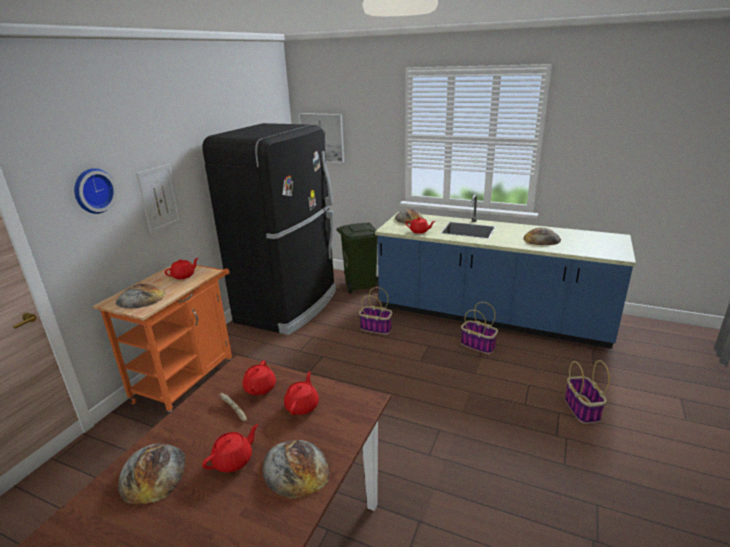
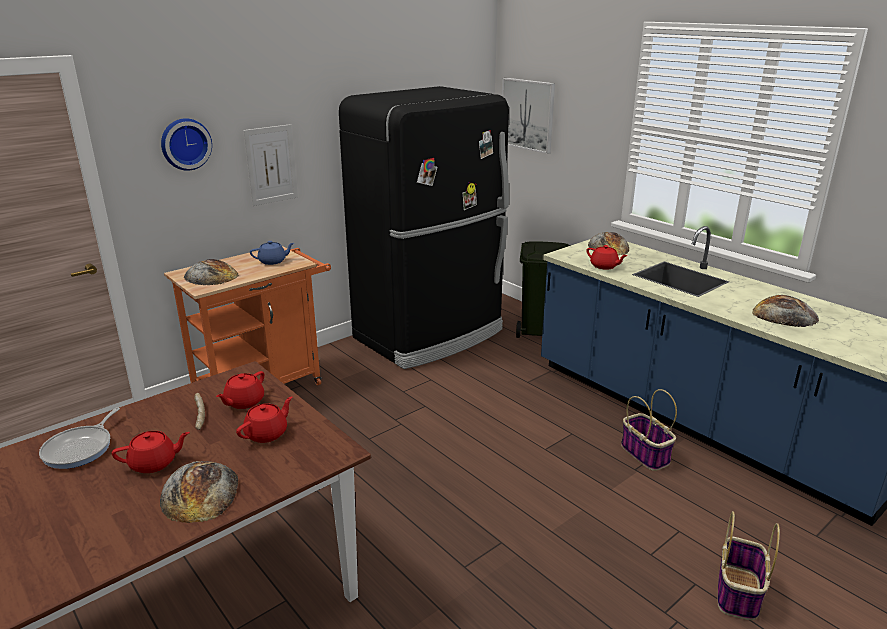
camera: 25 degrees right, 0 degrees up
(153, 473) = (81, 448): bread -> frying pan
(184, 276) = (273, 261): red teapot -> blue teapot
(376, 328) = (519, 391): basket -> none

